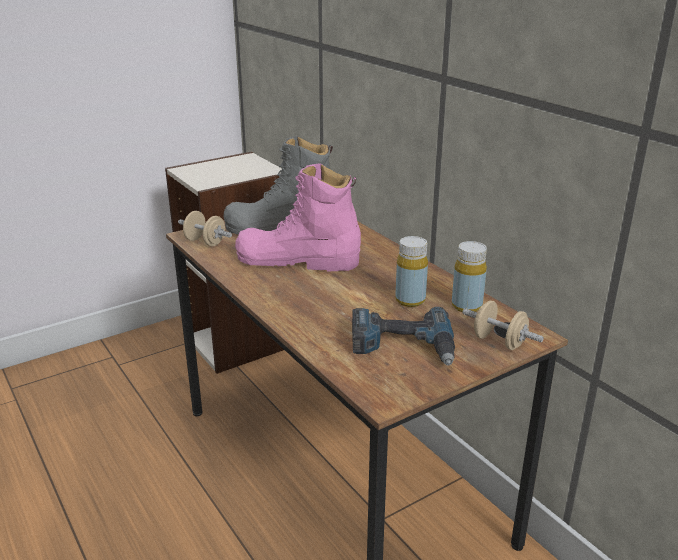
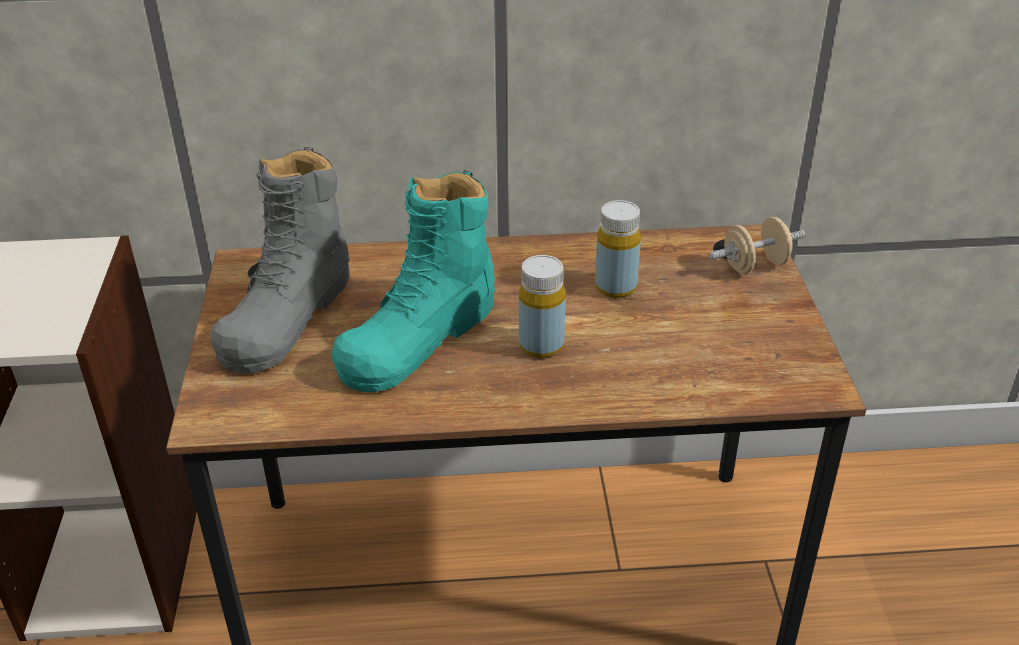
camera: 60 degrees left, 10 degrees up
(205, 242) = (257, 410): beige dumbbell -> none
(297, 260) = (419, 338): pink boot -> turquoise boot
(402, 346) = (720, 333): power drill -> none
(466, 306) = (661, 254): yellow bottle -> yellow bottle (541, 345)

